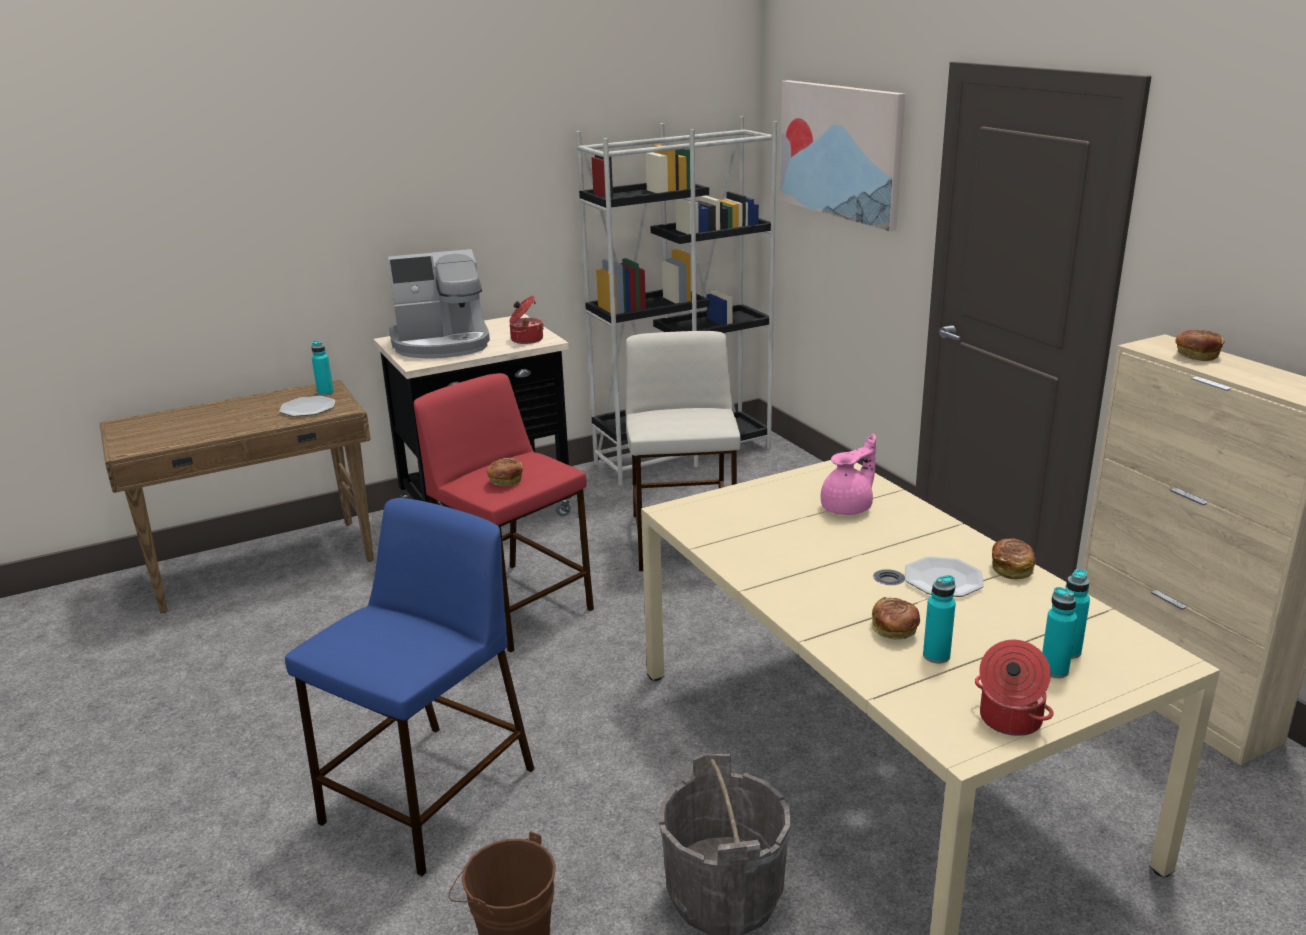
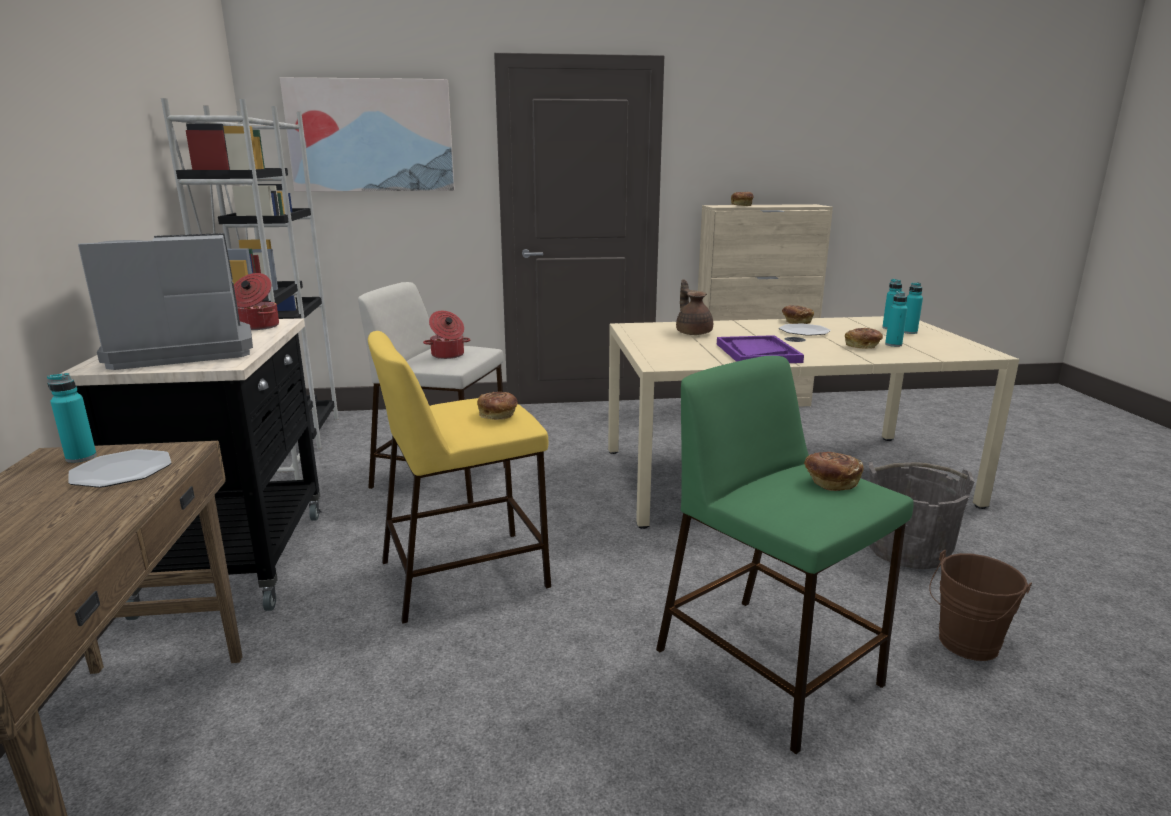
camera: 70 degrees left, 5 degrees down
(403, 647) = (830, 482): none -> bread
(428, 797) = (770, 668): blue stool -> green stool
(442, 344) = (181, 351): coffee machine -> coffee machine turned 120 degrees counterclockwise
(513, 606) = (466, 573): red stool -> yellow stool
(779, 558) = (757, 353): none -> purple tray
(848, 508) = (693, 332): pink teapot -> brown teapot
(1009, 720) = (959, 344): cooking pot -> cooking pot (448, 355)

